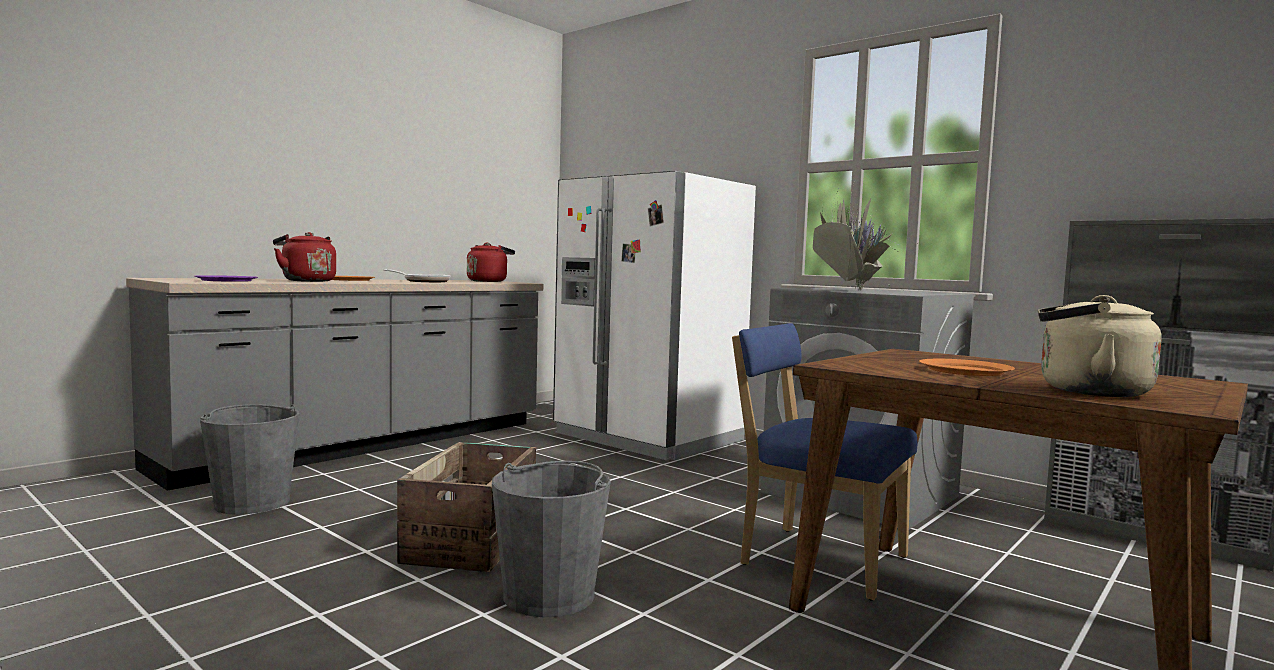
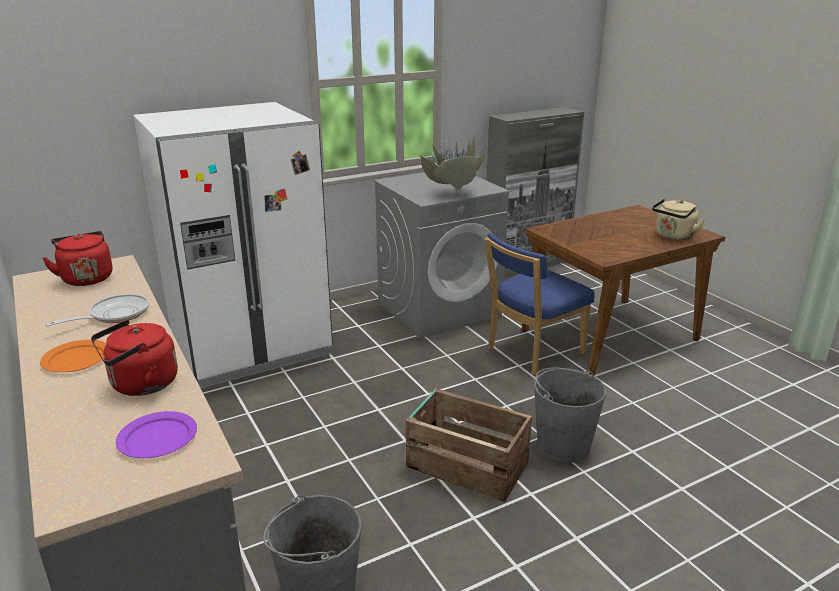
camera: 70 degrees left, 20 degrees up
(966, 371) = (619, 238): orange plate -> none

